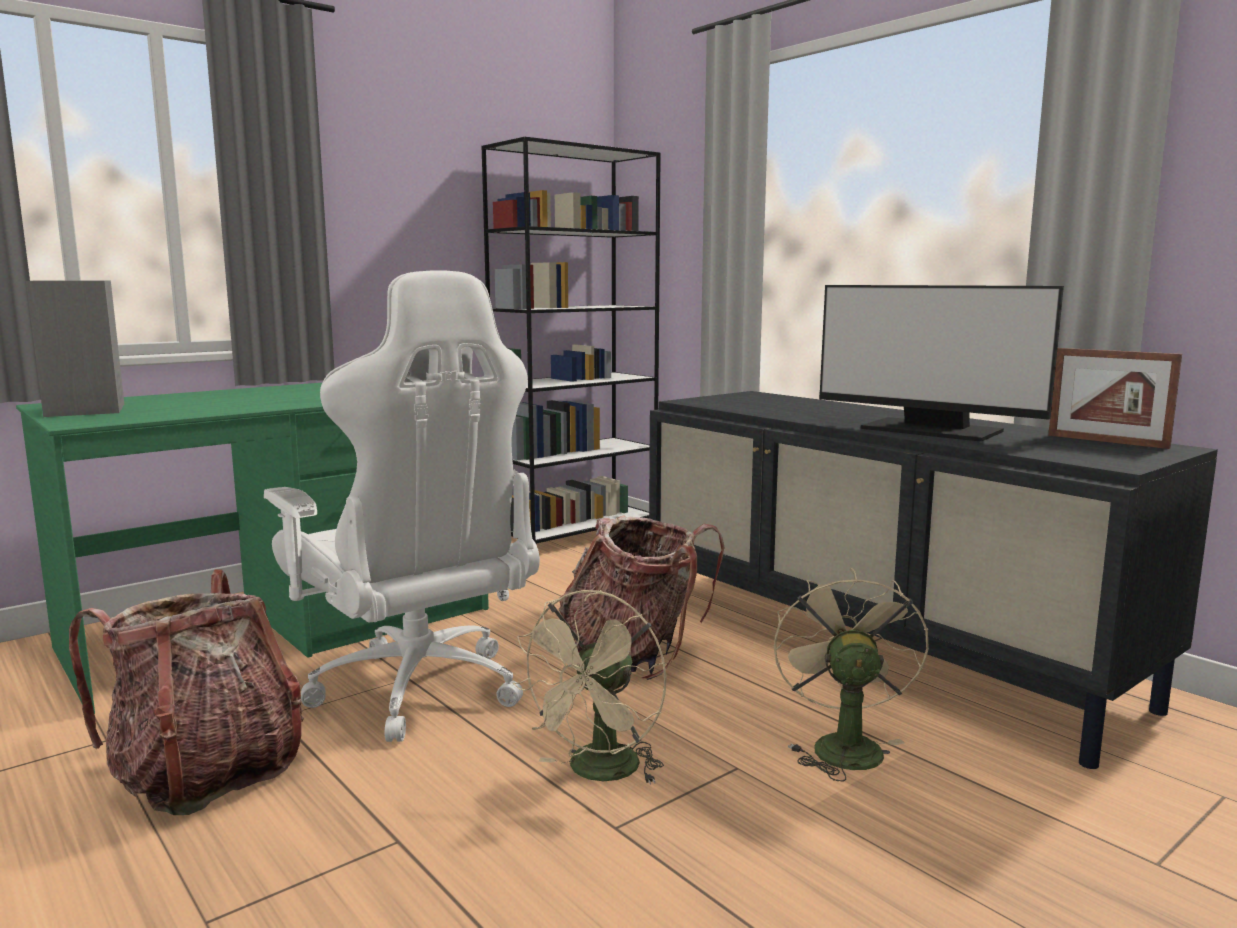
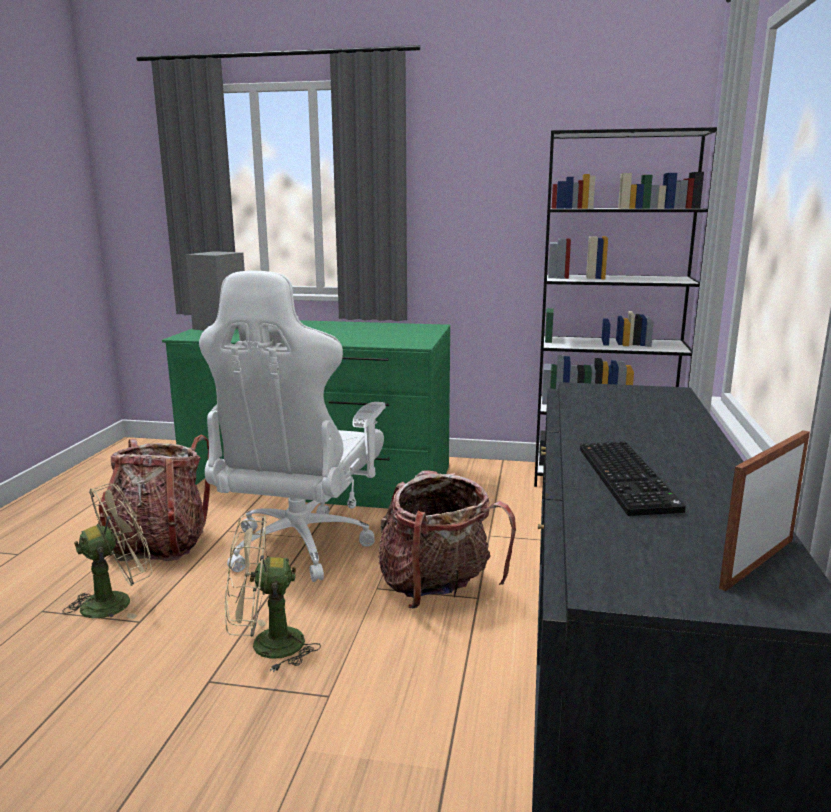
camera: 50 degrees right, 5 degrees up
(842, 745) = (416, 731): beige fan -> beige fan (117, 601)
(930, 430) = (630, 479): monitor -> keyboard
(1106, 441) = (757, 563): picture frame -> picture frame turned 45 degrees clockwise

